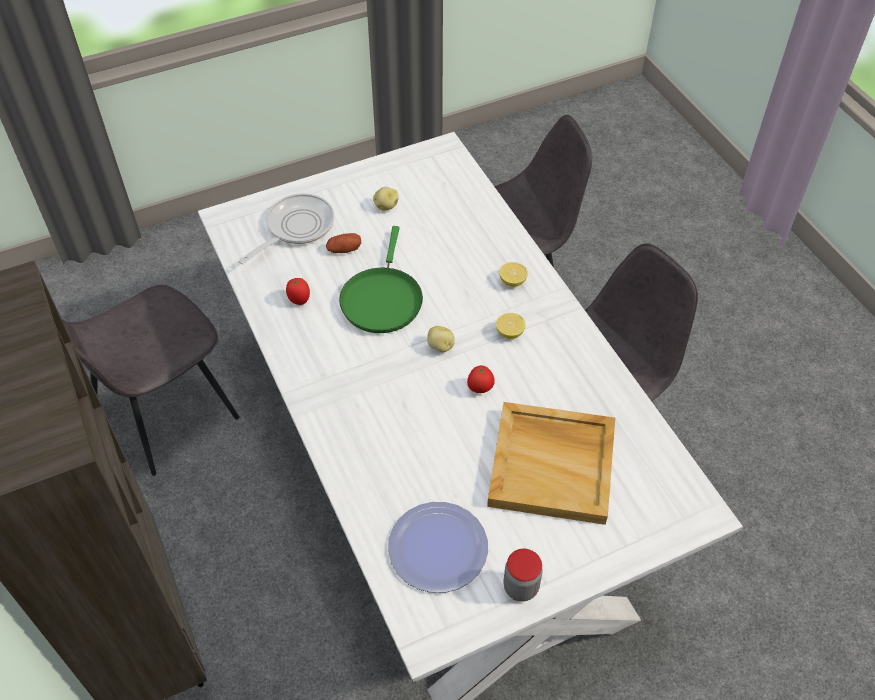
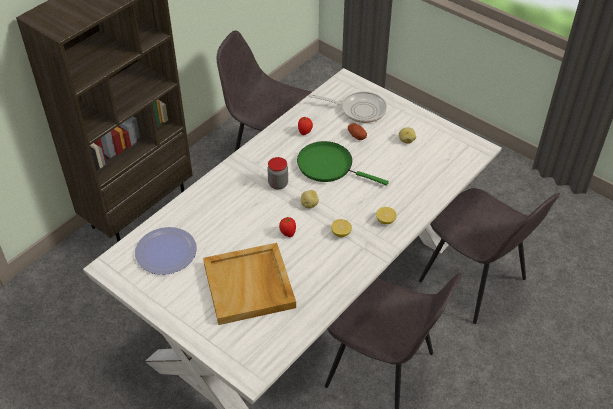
camera: 65 degrees right, 5 degrees down
(382, 299) = (329, 166): green frying pan -> green frying pan turned 45 degrees clockwise
(521, 587) = (156, 297): jar -> jar (278, 184)

